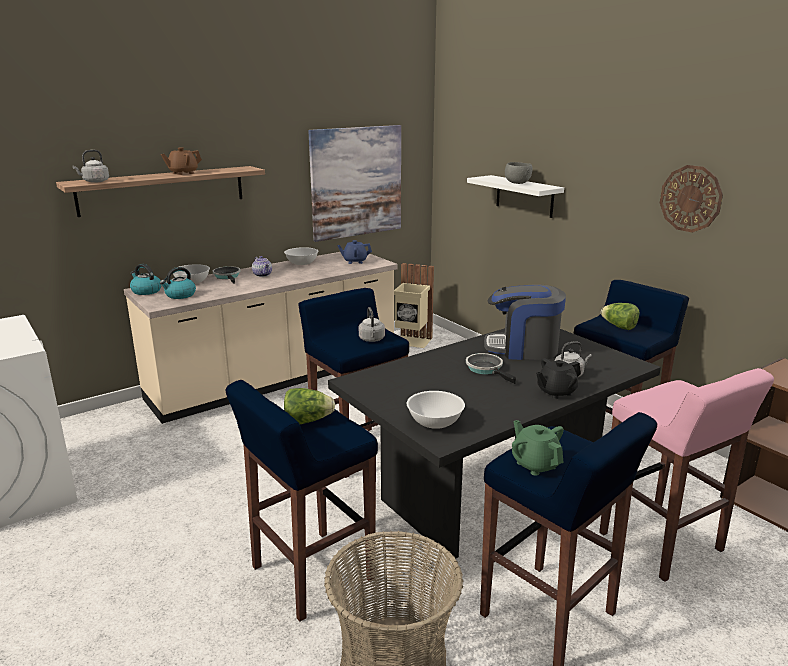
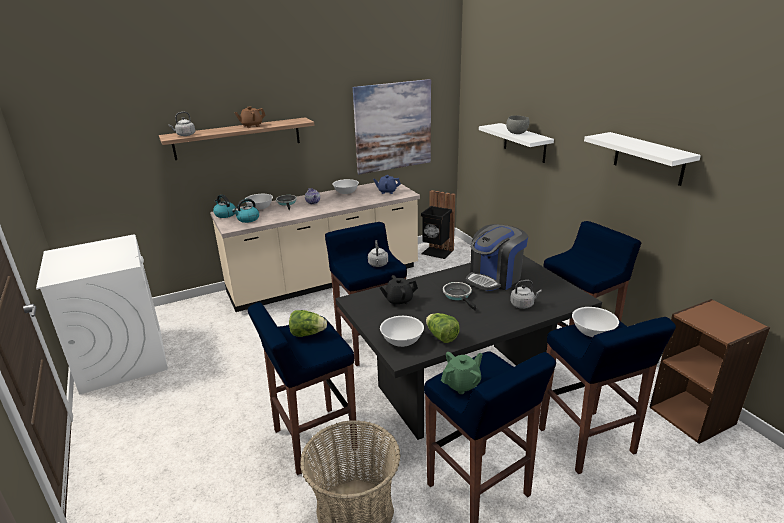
camera: 10 degrees right, 5 degrees up
(412, 341) = (437, 252): beige trash can -> black trash can
(523, 348) = (494, 278): coffee machine -> coffee machine turned 60 degrees counterclockwise
(535, 464) = (462, 384): green teapot -> green teapot turned 75 degrees clockwise
(556, 392) = (505, 320): black teapot -> black teapot (398, 300)
(619, 327) = (580, 262): lettuce -> lettuce (441, 337)
(661, 543) = (587, 442): pink stool -> blue stool
(668, 397) = (593, 332): none -> white bowl
(690, 198) = (648, 158): wall clock -> white shelf

